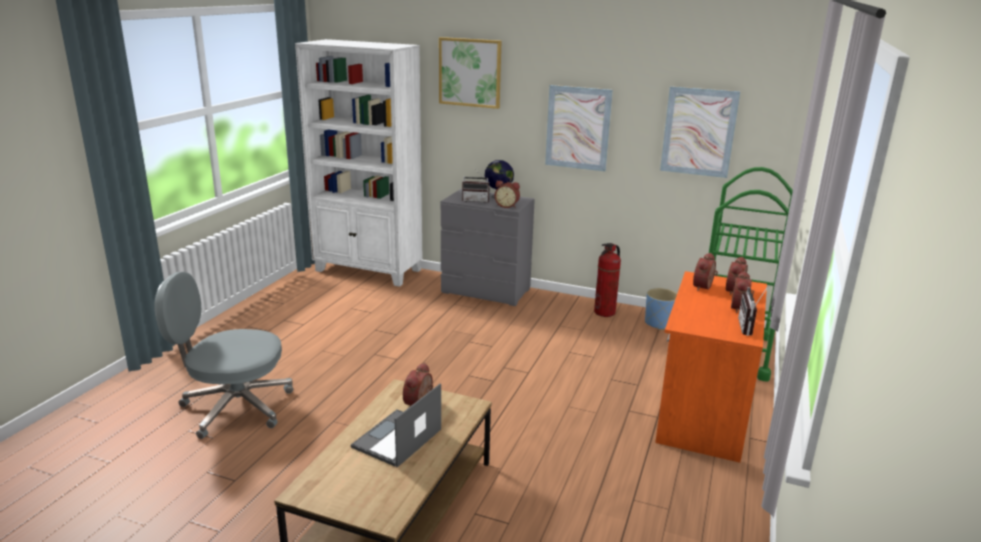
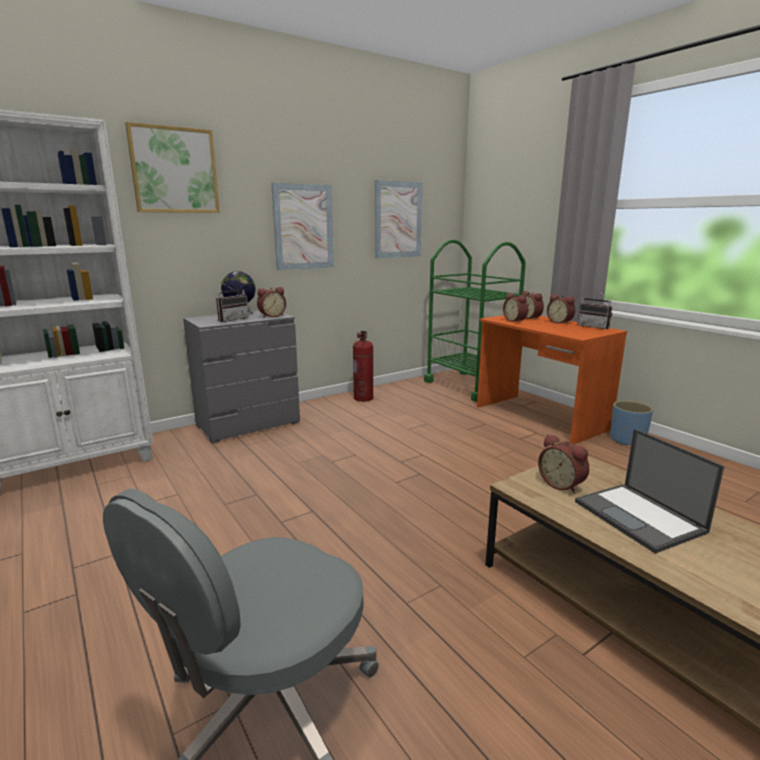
camera: 55 degrees left, 5 degrees down
(659, 323) = (406, 389): blue planter -> blue planter (627, 440)

